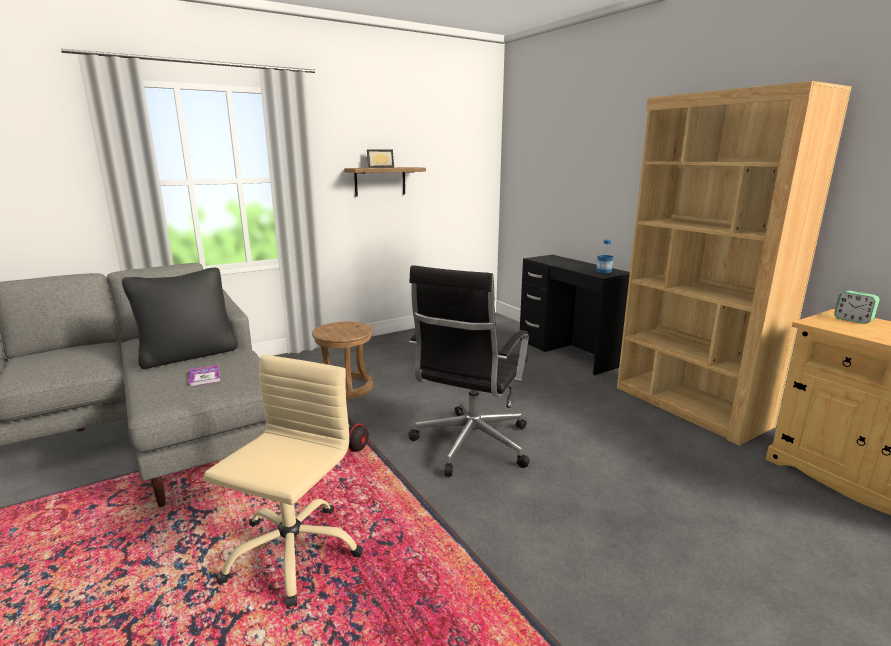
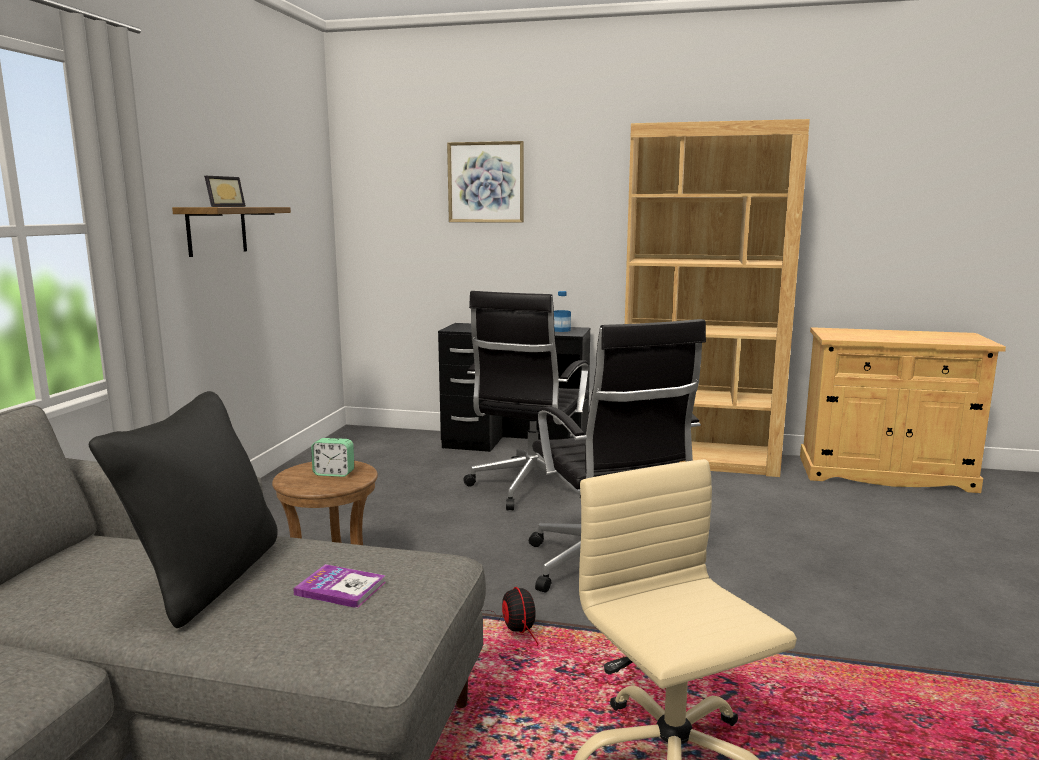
camera: 45 degrees left, 5 degrees down
(523, 382) = (530, 488): none -> black office chair
(580, 149) = (486, 182): none -> picture
(853, 320) = (842, 332): alarm clock -> alarm clock (334, 473)

